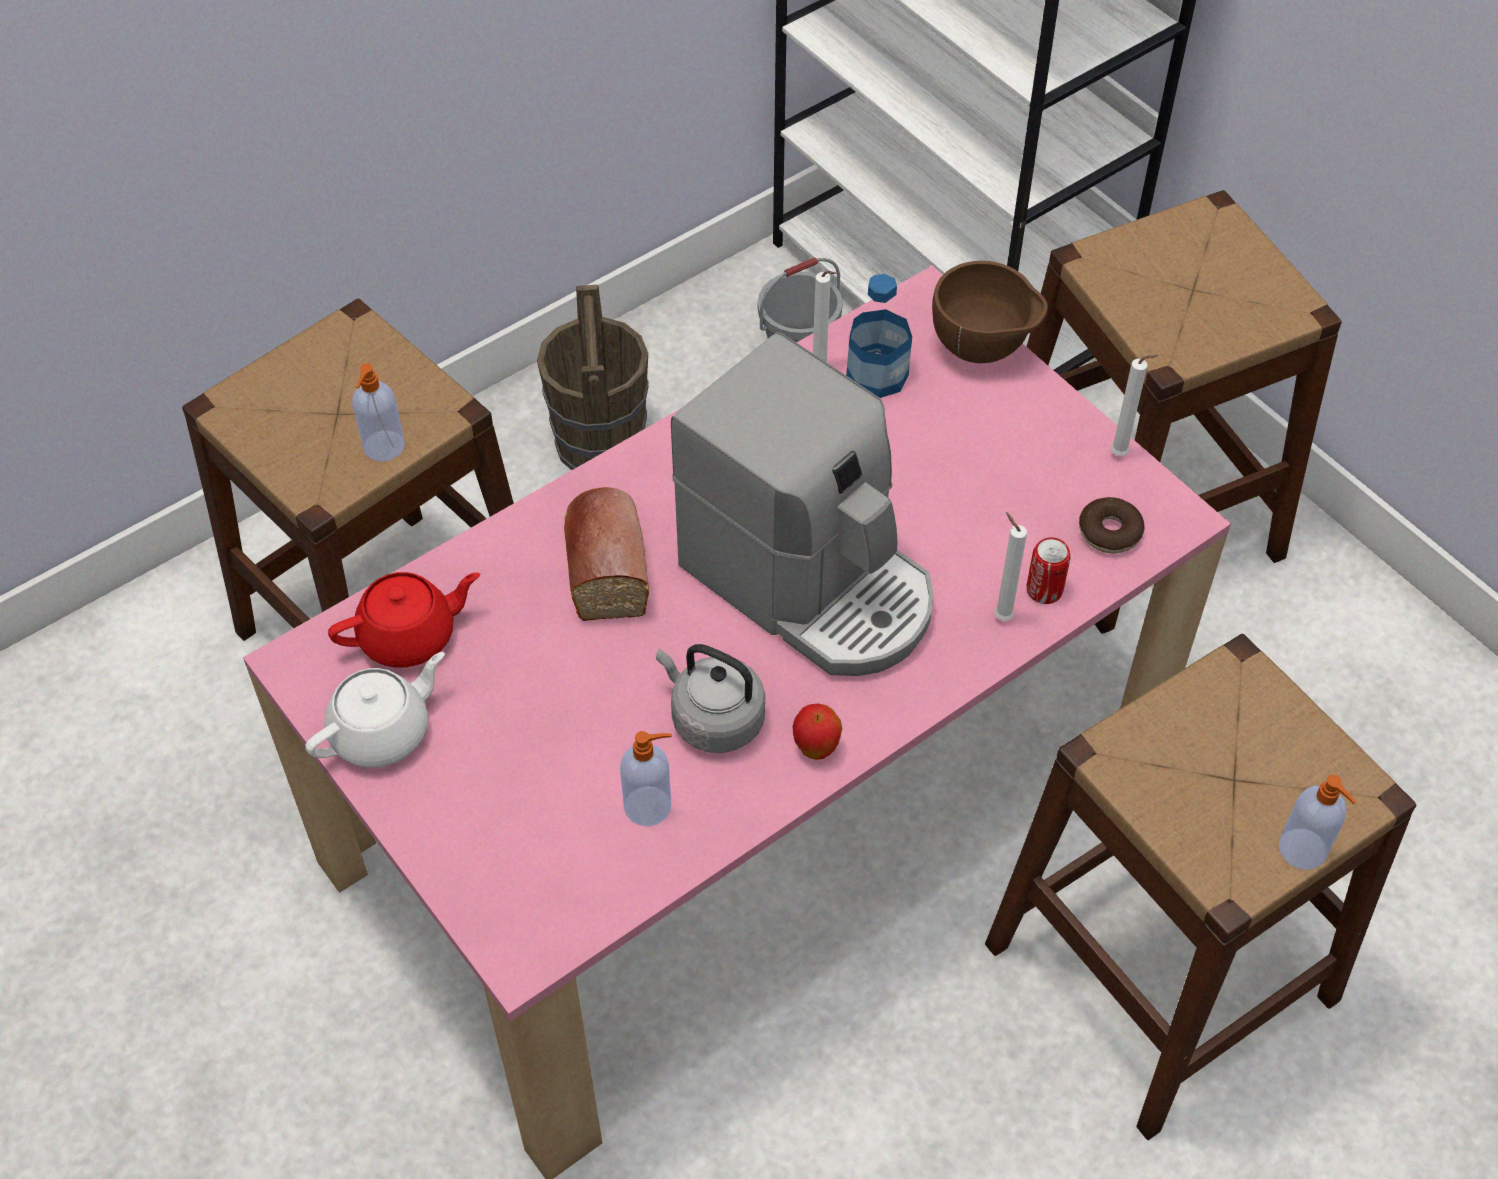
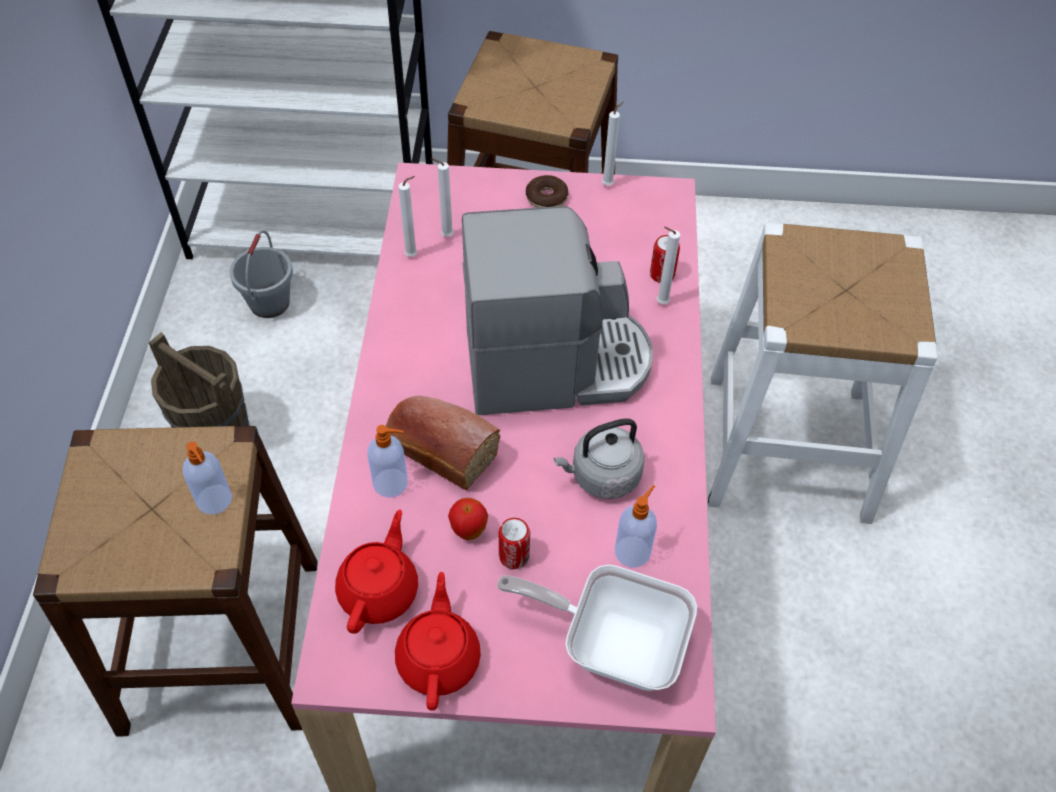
camera: 50 degrees left, 0 degrees up
(382, 732) = (439, 658): white teapot -> red teapot
(527, 859) = (612, 642): none -> frying pan
(546, 712) = (514, 556): none -> can
(816, 748) = (668, 443): apple -> apple (469, 531)
(877, 375) = (445, 236): bottle -> white candle
(983, 351) = (481, 185): brown bowl -> none
(1109, 532) = (652, 224): donut -> donut (546, 198)
(1161, 972) = (788, 446): brown stool -> white stool
(1304, 850) = (914, 294): soap dispenser -> soap dispenser (392, 483)

